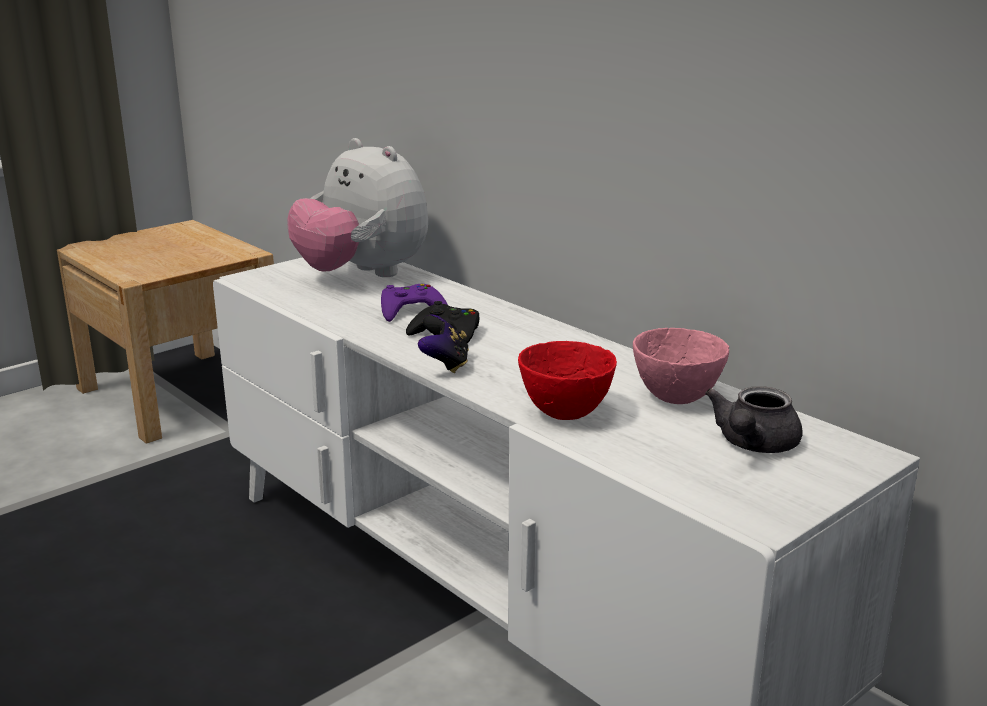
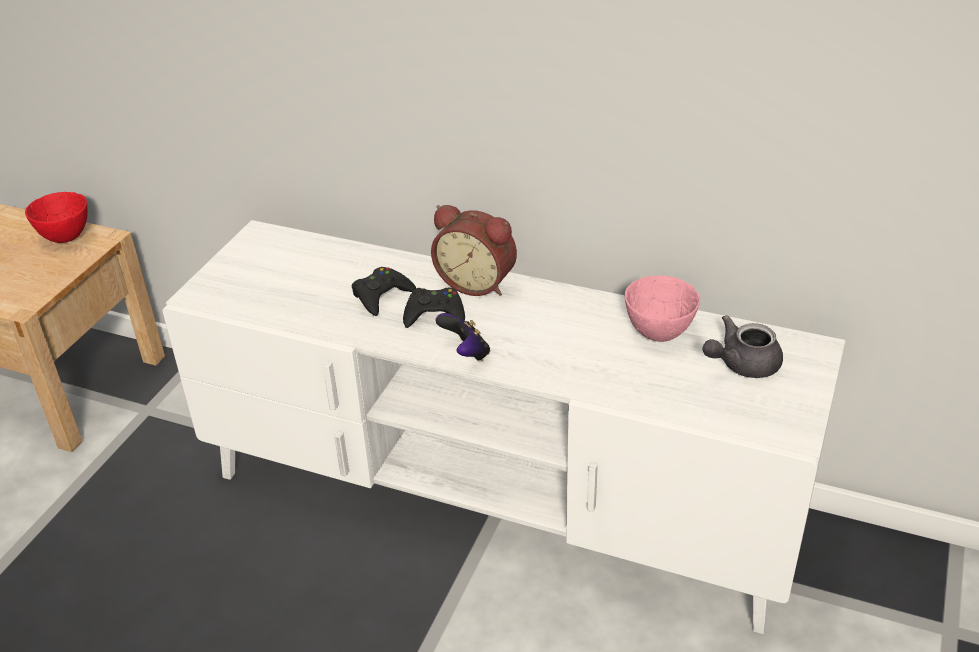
camera: 25 degrees left, 15 degrees up
(362, 275) = (297, 261): plush toy -> none
(411, 310) = (381, 295): purple game controller -> black game controller
(516, 321) = (477, 282): none -> alarm clock
(564, 413) = (596, 376): red bowl -> red bowl (64, 237)
(753, 445) = (741, 364): grey teapot -> grey teapot turned 60 degrees clockwise

